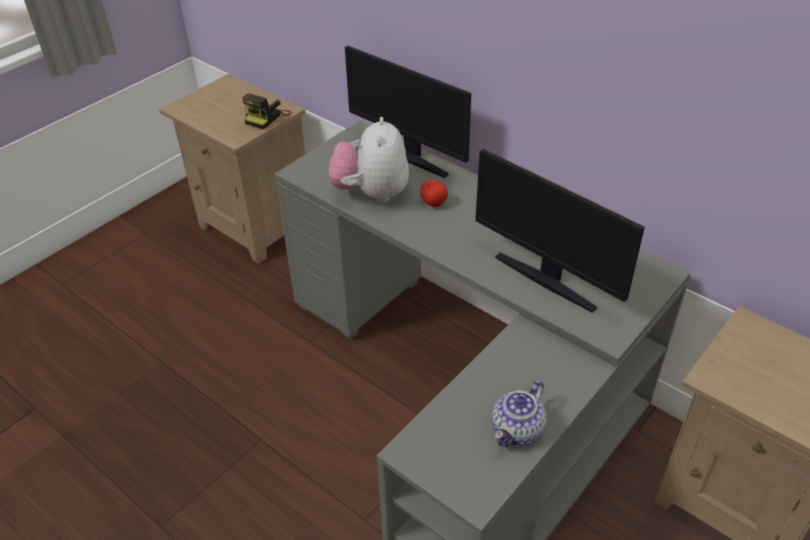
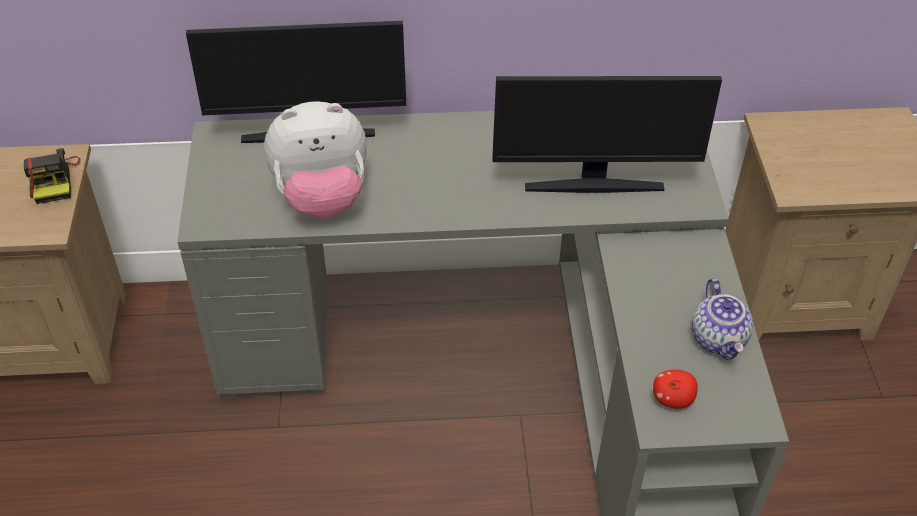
camera: 45 degrees left, 5 degrees up
(372, 193) = (322, 198): plush toy -> plush toy turned 60 degrees counterclockwise
(434, 203) = (399, 170): apple -> apple (672, 399)

